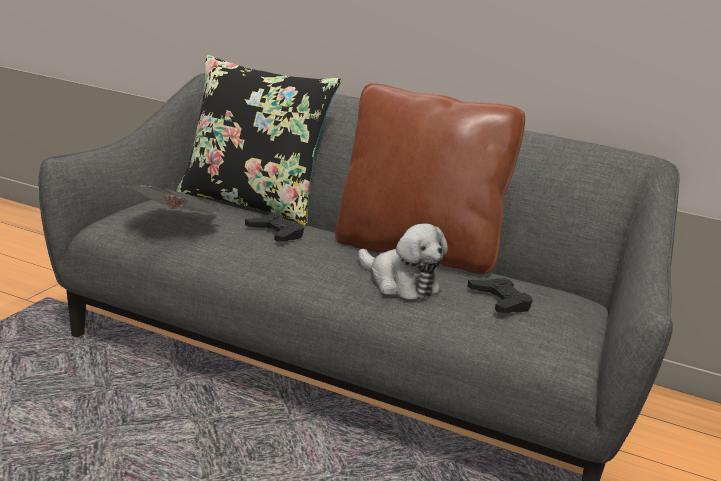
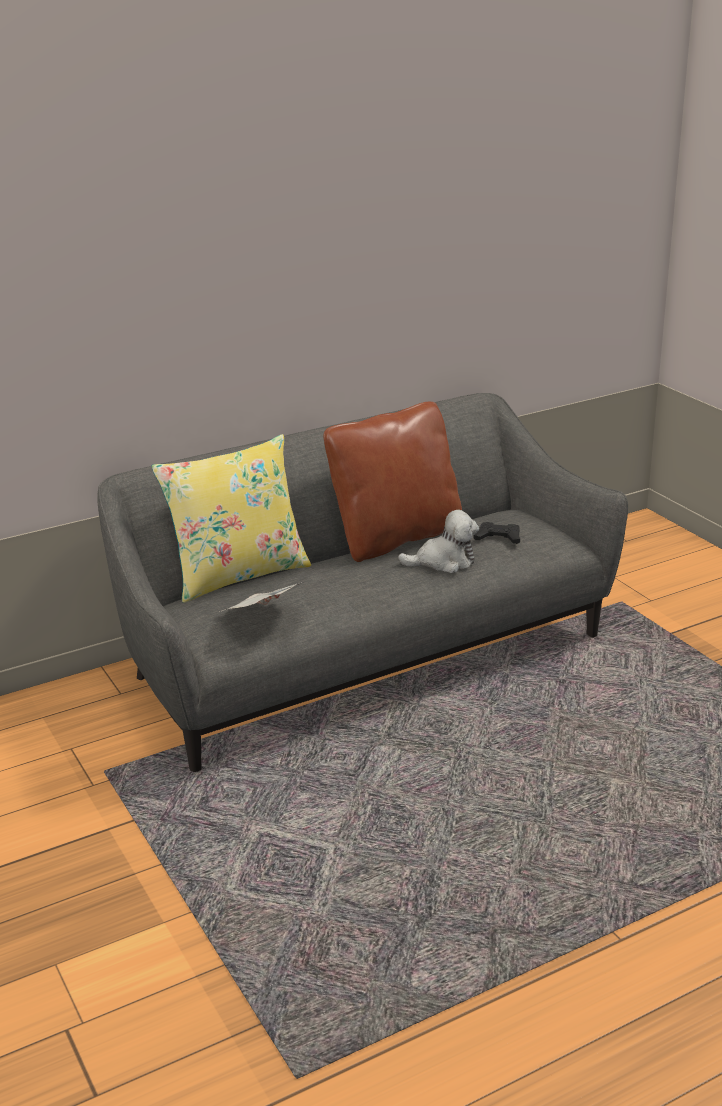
camera: 50 degrees left, 5 degrees up
(252, 203) = (238, 574): black pillow -> yellow pillow
(276, 233) = (319, 581): black game controller -> none

